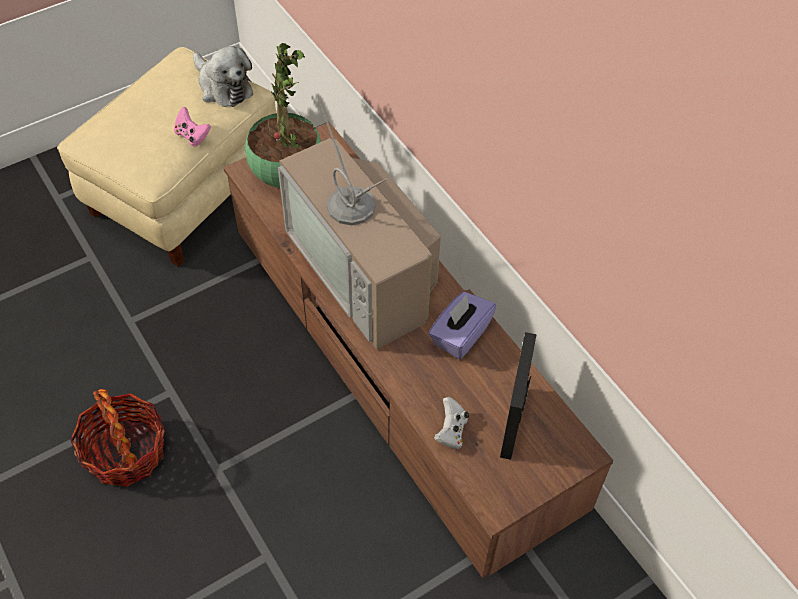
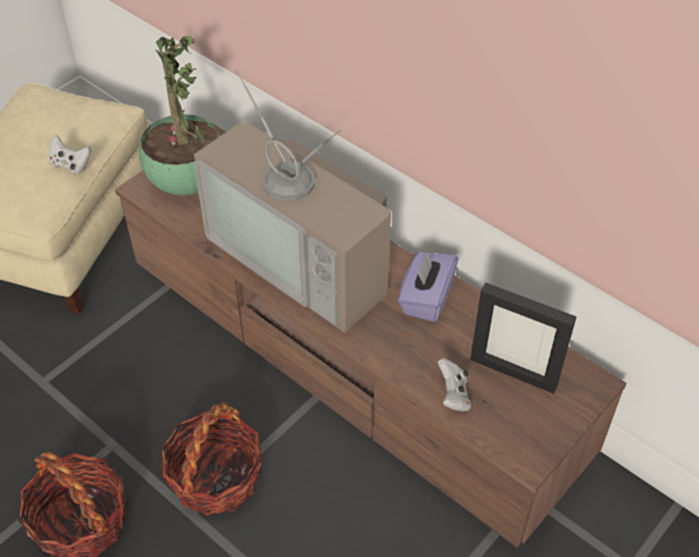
camera: 15 degrees left, 5 degrees down
(192, 136) = (71, 165): pink game controller -> white game controller
(223, 87) = (88, 111): plush toy -> none
(247, 444) = (216, 478): none -> basket
(514, 422) = (514, 370): picture frame -> picture frame turned 60 degrees counterclockwise

